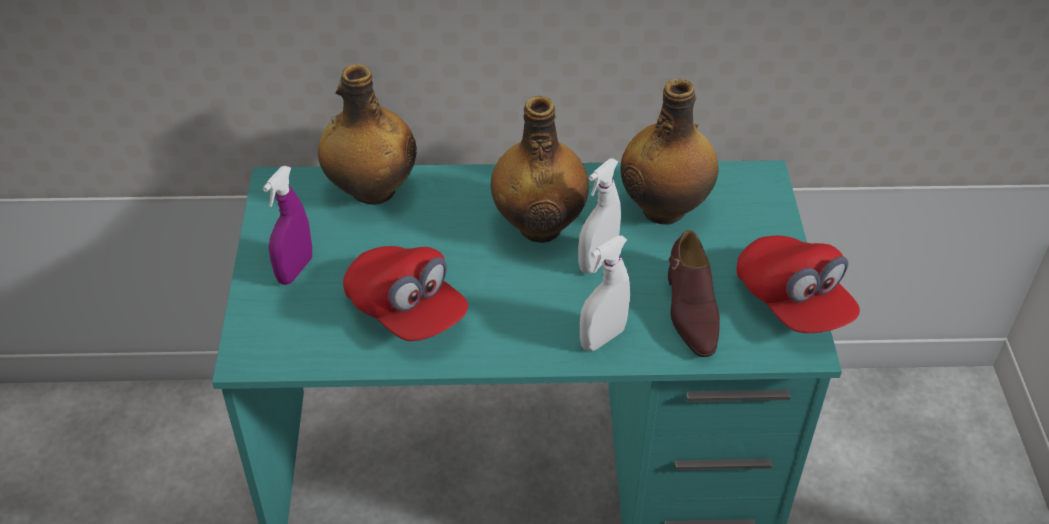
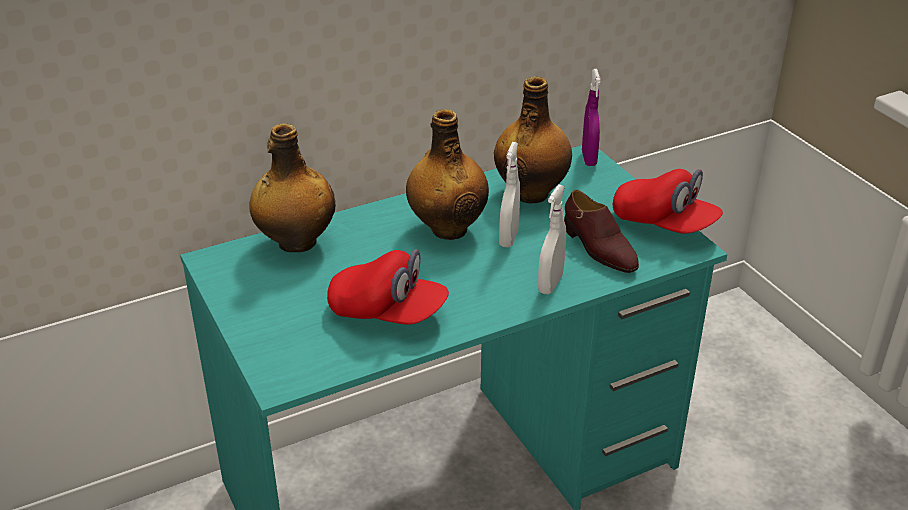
camera: 25 degrees left, 10 degrees down
(295, 270) = (273, 313): purple spray bottle -> purple spray bottle (589, 158)

